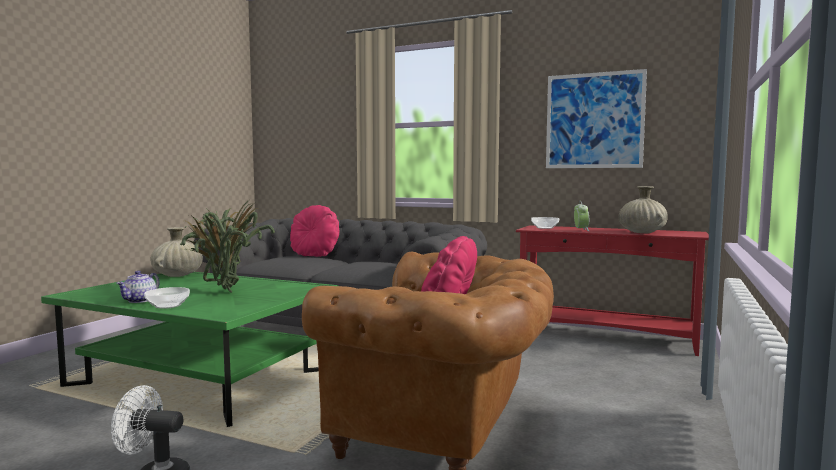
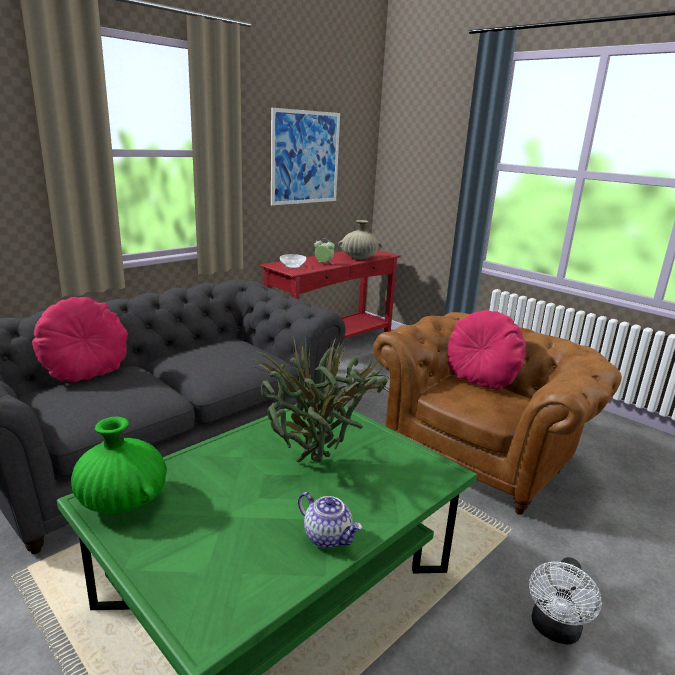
camera: 70 degrees left, 15 degrees up
(167, 306) = (380, 511): bowl -> none
(177, 275) = (122, 501): beige vase -> green vase

